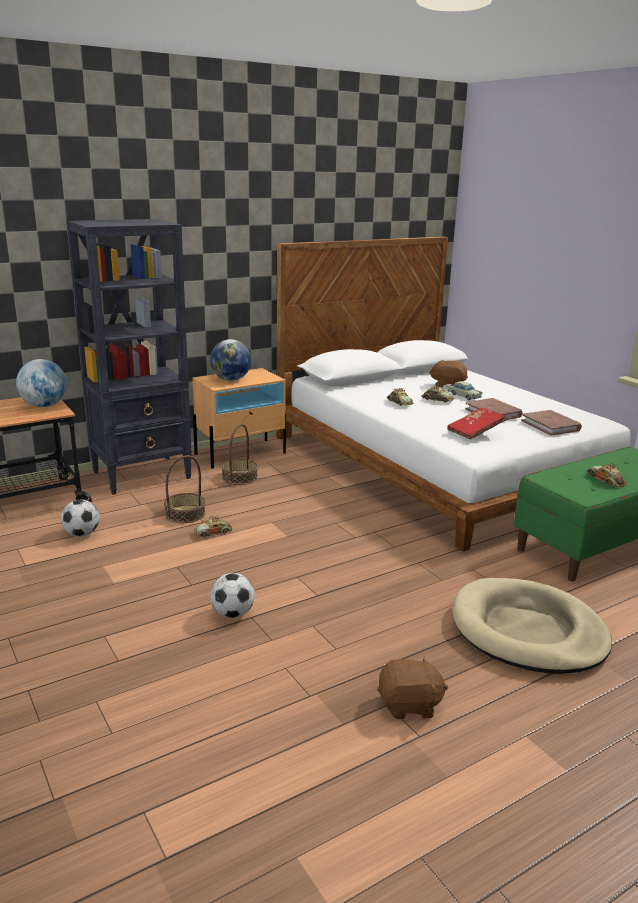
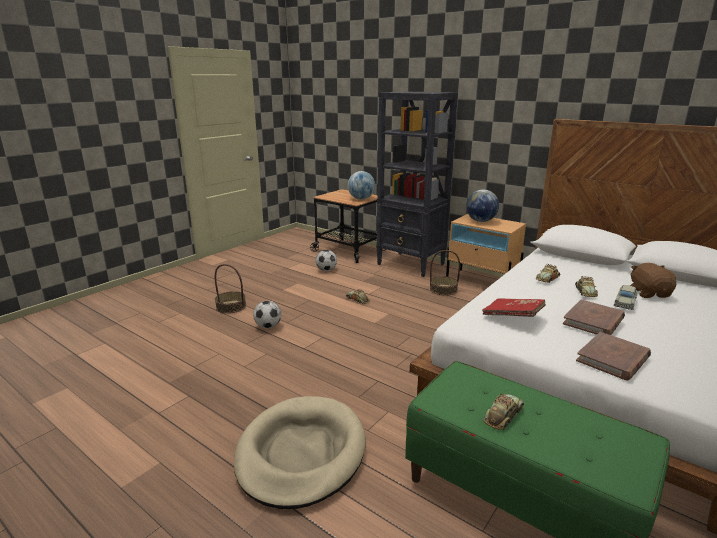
camera: 70 degrees right, 0 degrees up
(185, 514) = (373, 287): basket -> basket (231, 306)
(409, 705) = (189, 404): brown plush toy -> none

